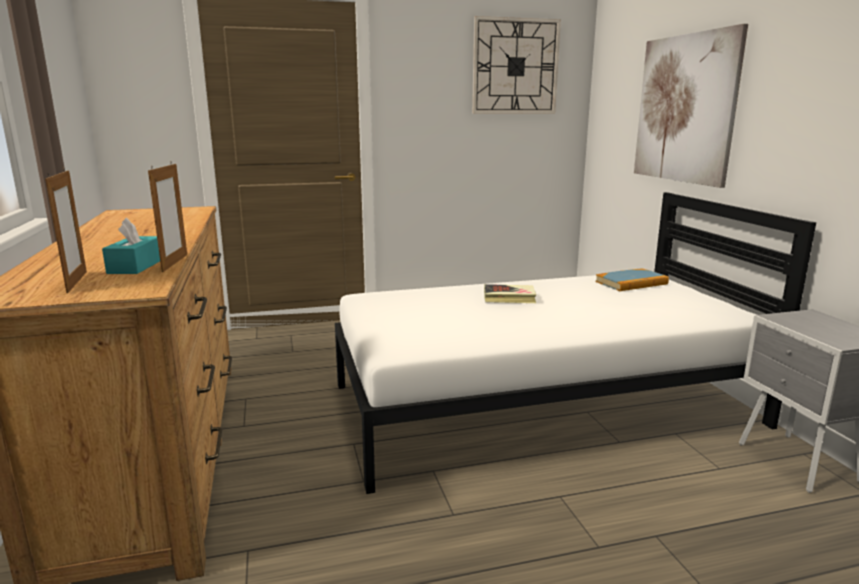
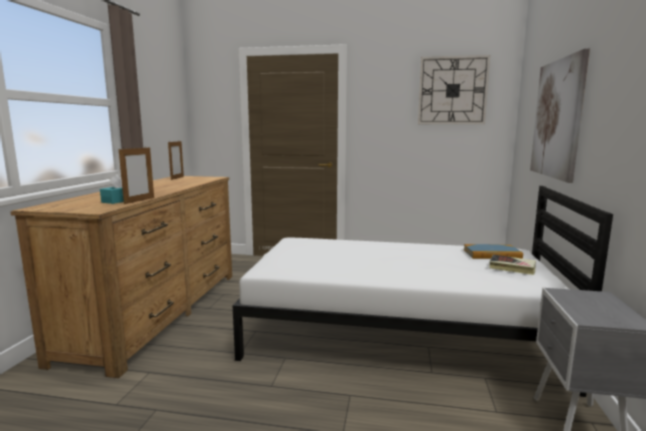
camera: 25 degrees right, 5 degrees down
(77, 282) = (82, 204): picture frame -> picture frame (177, 178)
(509, 298) = (382, 252): book -> book (512, 268)

